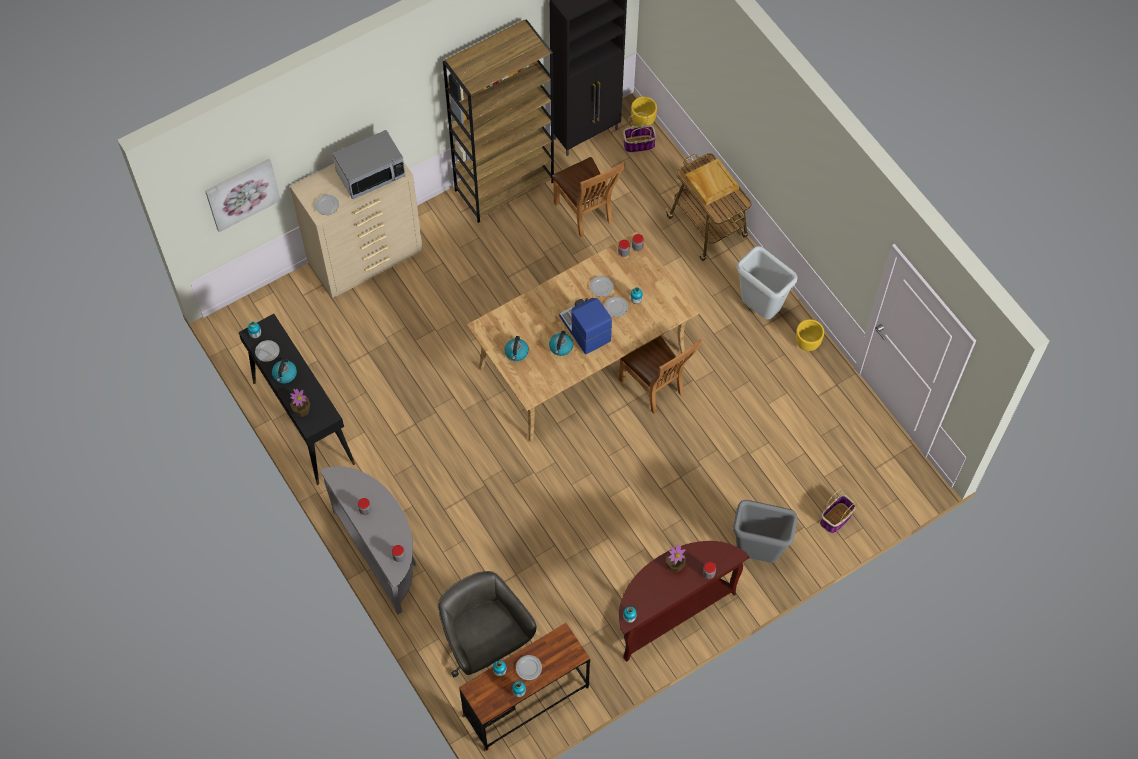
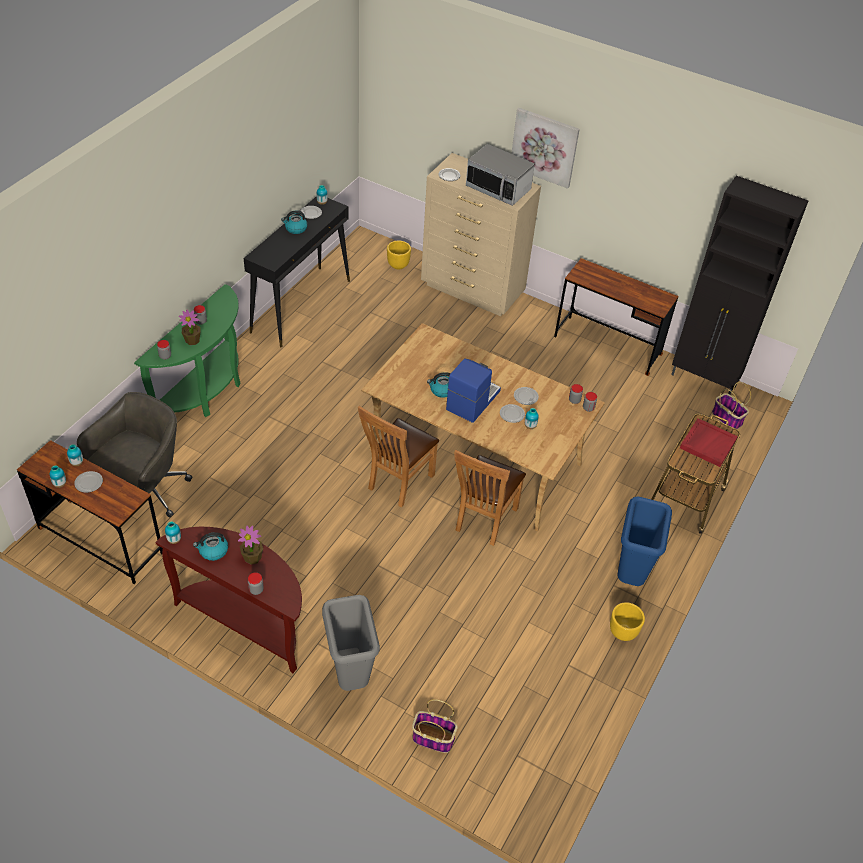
camera: 60 degrees right, 15 degrees down
(242, 193) = (416, 119): picture -> picture (544, 147)
(302, 410) = (268, 247): potted plant -> potted plant (192, 340)
(382, 553) = (206, 392): grey console table -> green console table
(504, 185) = (607, 345): brown bookcase -> brown desk
(516, 353) = (415, 363): kettle -> kettle (213, 551)
(586, 214) = (624, 407): brown chair -> brown chair (397, 483)
(643, 120) = (754, 412): yellow planter -> yellow planter (398, 265)
(711, 183) = (707, 443): beige tray -> red tray
(760, 309) = (631, 576): grey trash can -> blue trash can

